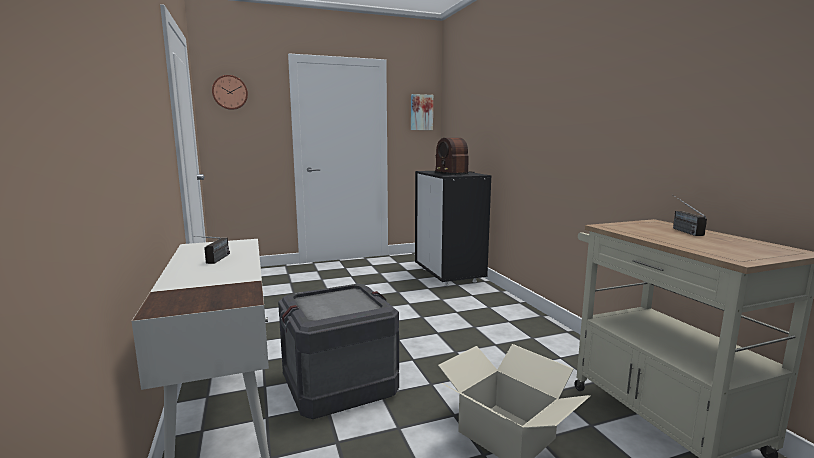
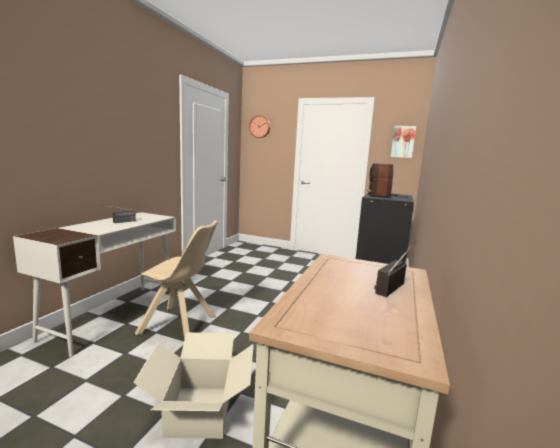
camera: 40 degrees right, 0 degrees up
(340, 386) = (179, 326): crate -> beige chair

